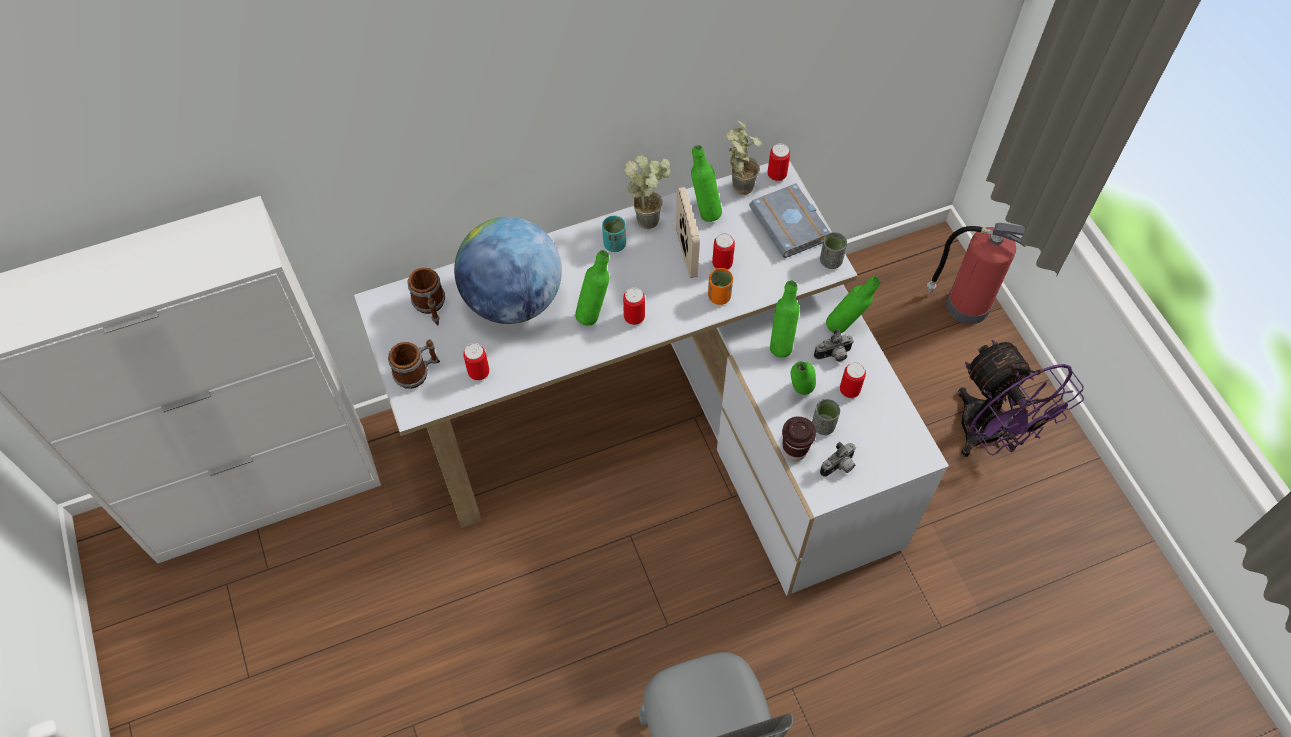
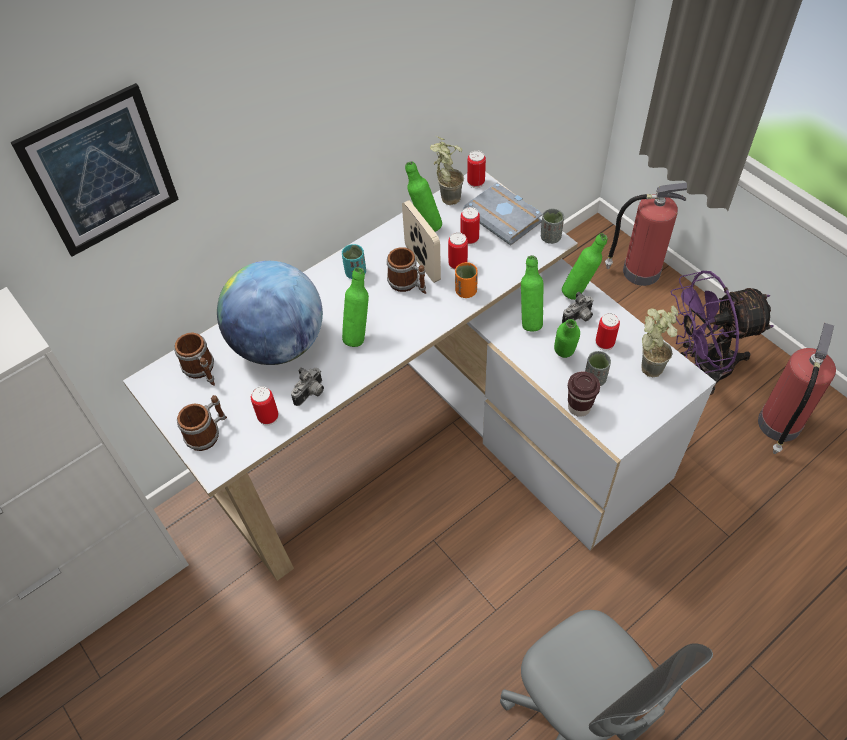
camera: 15 degrees left, 5 degrees down
(370, 110) = (101, 172): none -> picture
(634, 317) = (396, 329): can -> can (469, 239)
(649, 216) = (378, 242): potted plant -> potted plant (650, 363)
(663, 272) = (408, 284): none -> mug
(839, 467) = (623, 410): camera -> camera (311, 394)
(990, 436) = (702, 367): purple fan -> purple fan turned 120 degrees clockwise
(1048, 526) = (779, 425): none -> fire extinguisher

